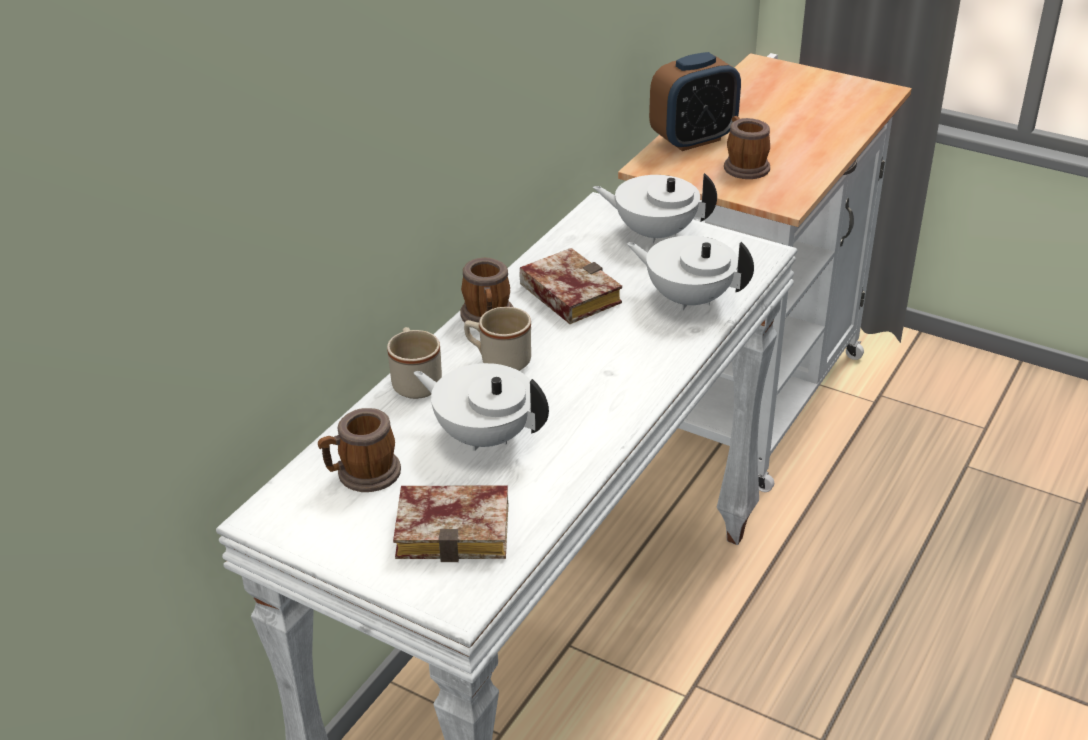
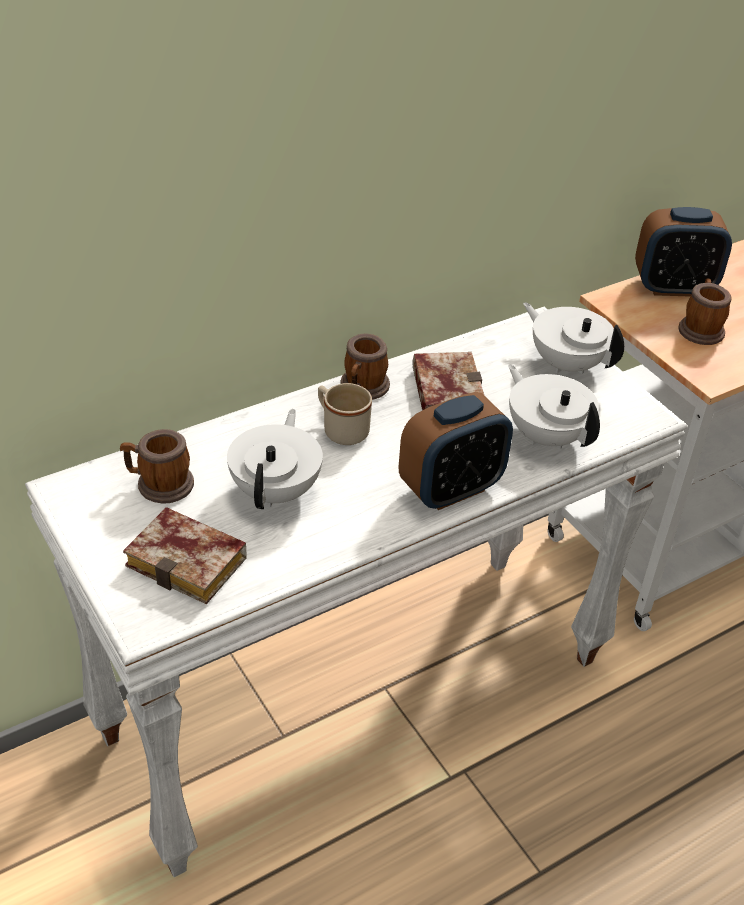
camera: 25 degrees right, 5 degrees up
(415, 381) = (262, 421): beige mug -> none
(484, 435) = (277, 490): white teapot -> white teapot turned 45 degrees clockwise
(644, 373) = (451, 489): none -> alarm clock

